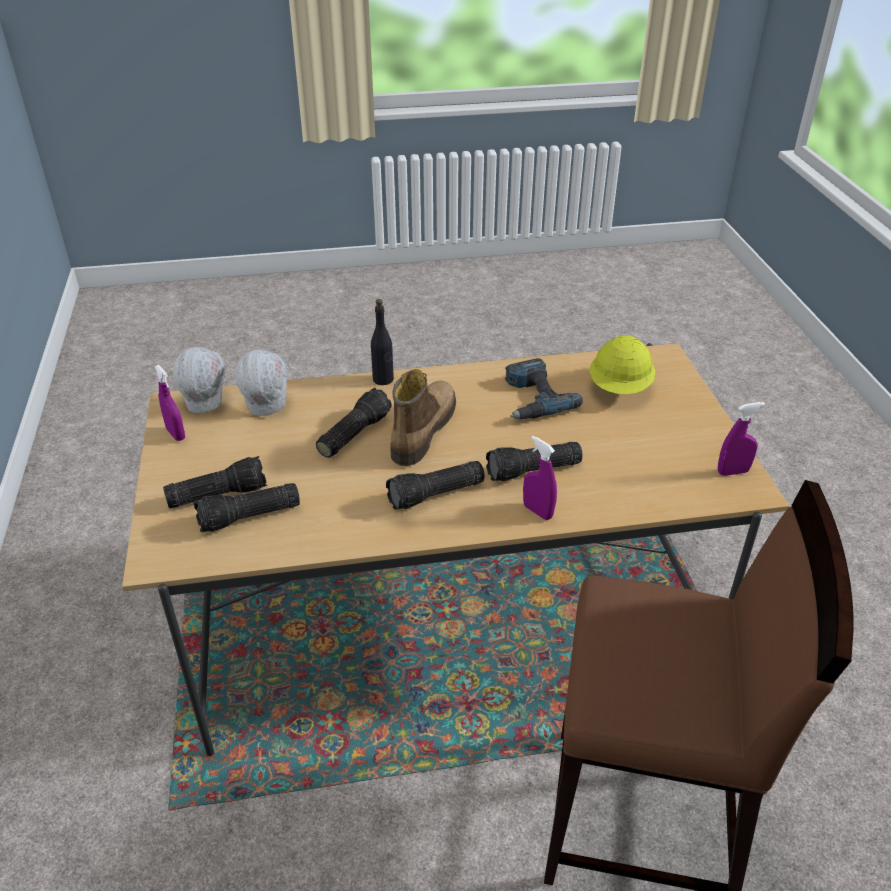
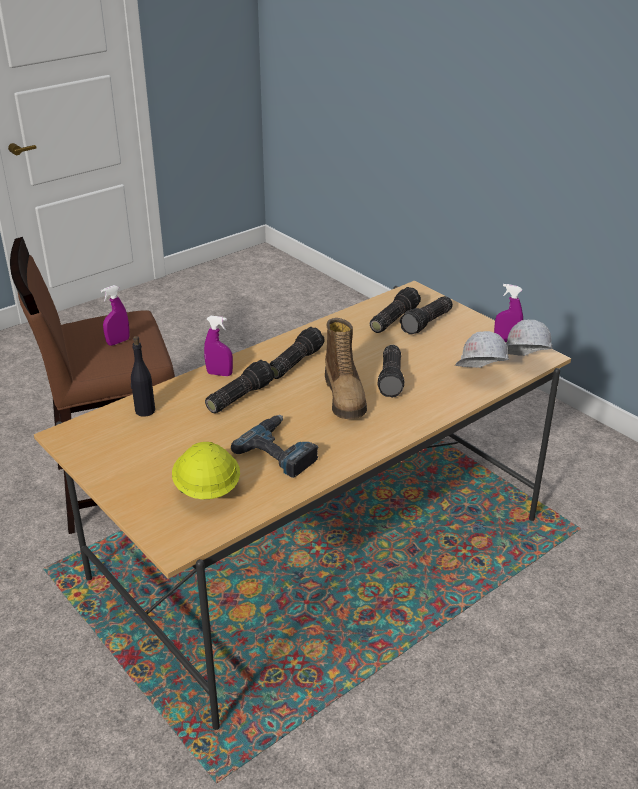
camera: 150 degrees right, 5 degrees down
(383, 379) = (420, 424): black bottle -> black bottle (145, 411)
(733, 472) = (81, 444): purple spray bottle -> purple spray bottle (118, 342)

